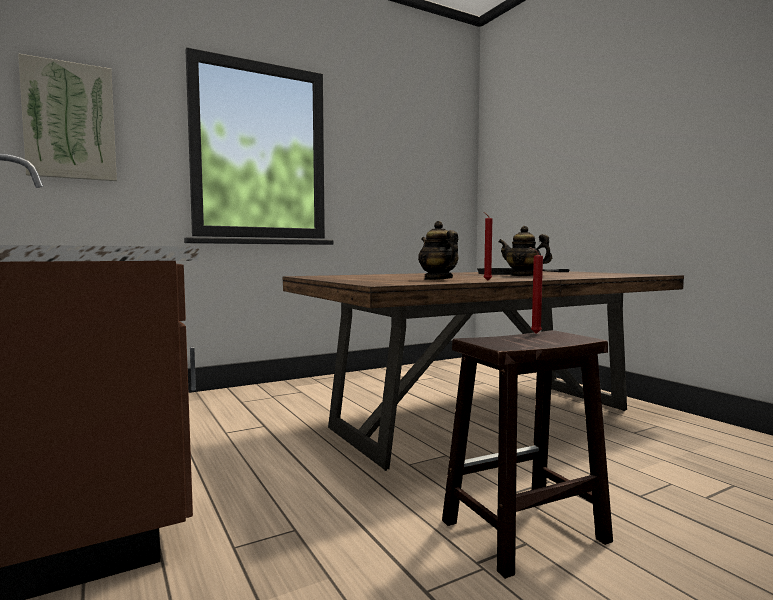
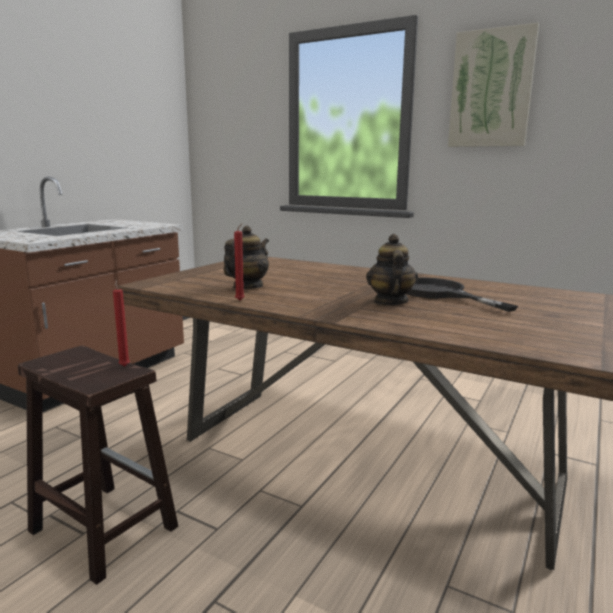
camera: 60 degrees right, 10 degrees up
(70, 121) = (220, 118): picture -> picture (491, 89)

